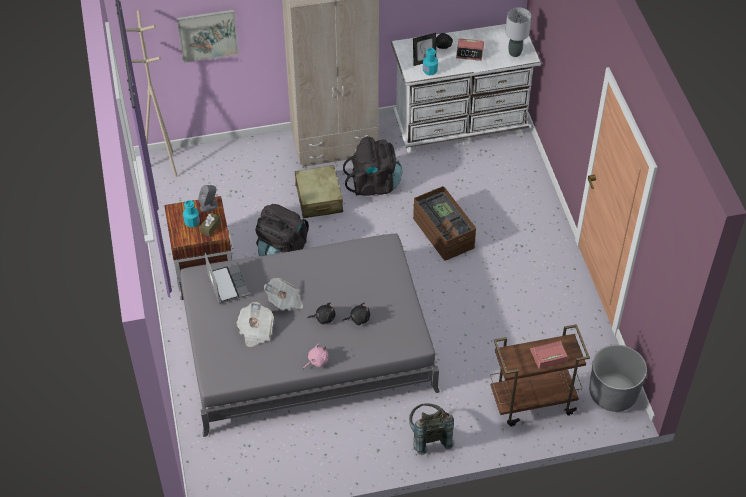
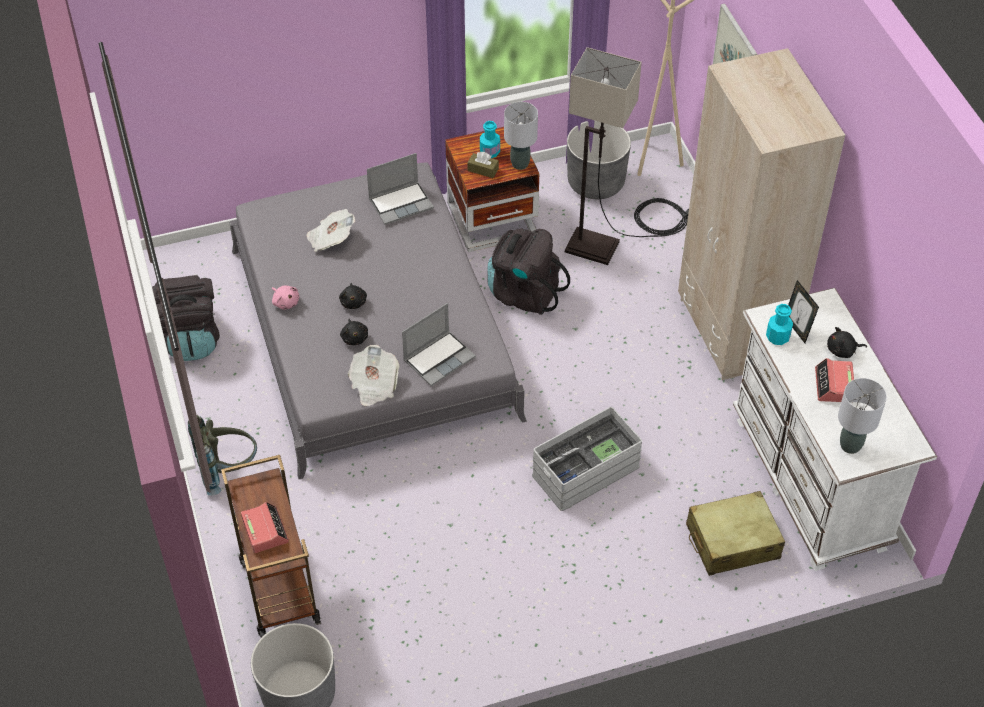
camera: 85 degrees right, 0 degrees up
(178, 201) = (596, 182): none -> grey planter
(209, 205) = (520, 164): grey speaker -> grey table lamp
(233, 187) = (630, 232): none -> floor lamp
(285, 301) = (378, 261): newspaper -> newspaper (374, 385)
(319, 199) = (625, 323): beige suitcase -> beige suitcase (732, 542)
(374, 184) = (665, 382): black backpack -> black backpack (191, 338)
(383, 271) = (439, 358): none -> laptop
(444, 232) = (586, 471): brown storage box -> grey storage box

